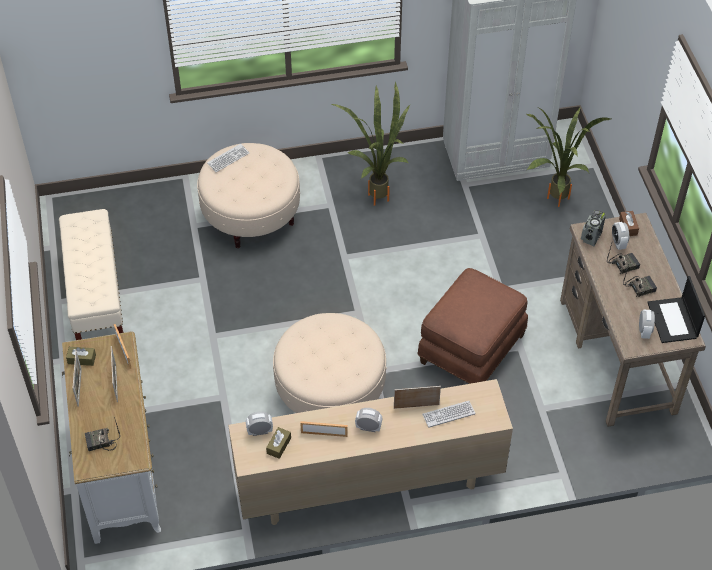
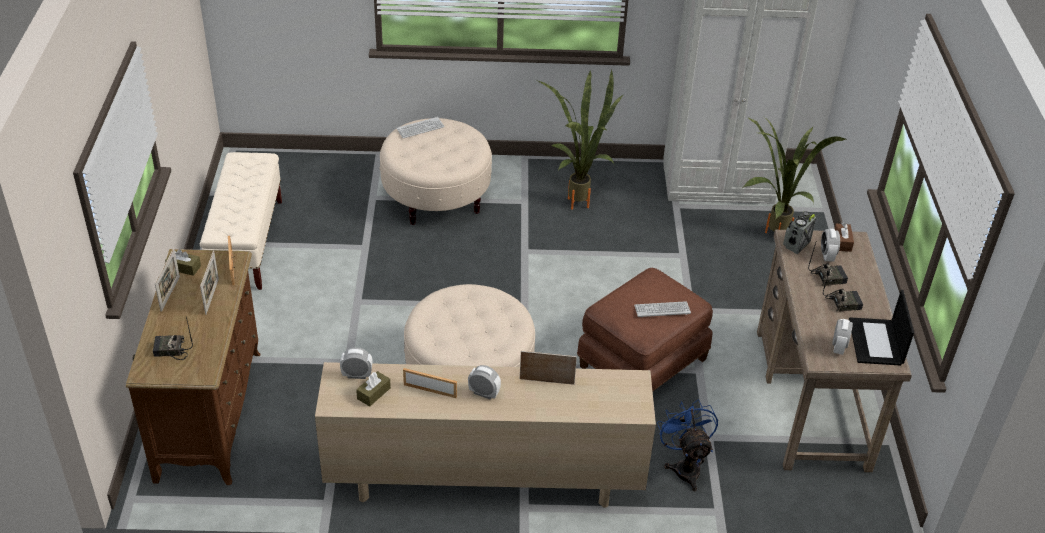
camera: 10 degrees right, 10 degrees down
(122, 470) = (211, 414): white dresser -> brown dresser
(448, 414) = (582, 396): keyboard -> keyboard (662, 310)
(528, 439) = (685, 466): none -> blue fan

